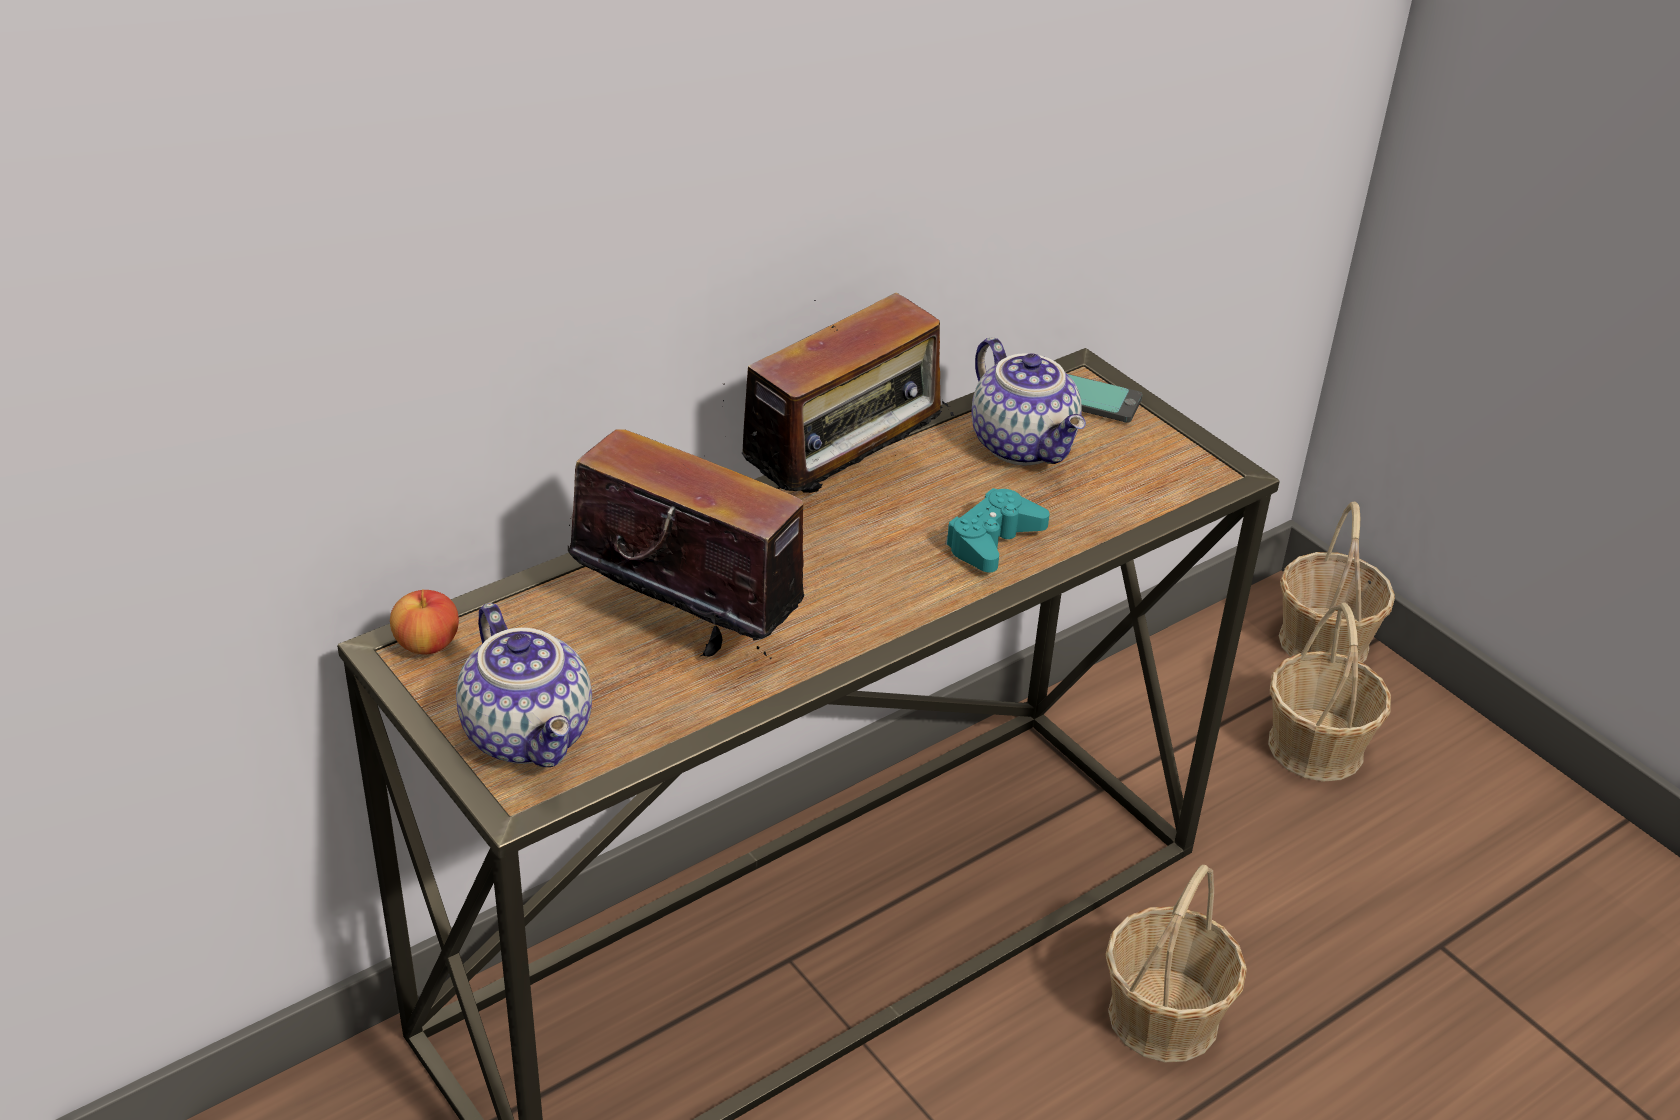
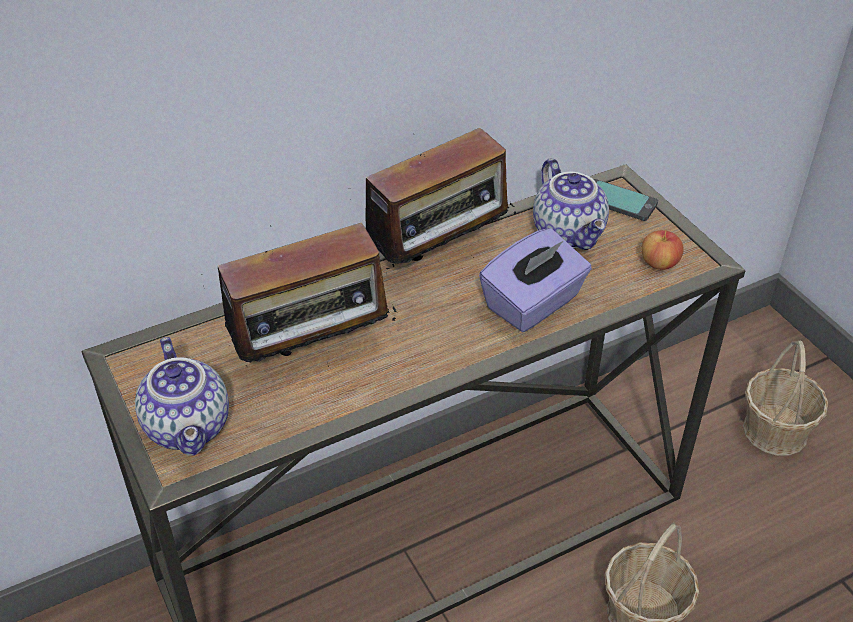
camera: 10 degrees right, 5 degrees up
(427, 644) = (138, 355): apple -> apple (659, 263)
(688, 627) = (313, 354): radio -> radio turned 120 degrees clockwise
(993, 541) = (533, 304): turquoise game controller -> purple tissue box
(1323, 642) = (790, 357): basket -> none

